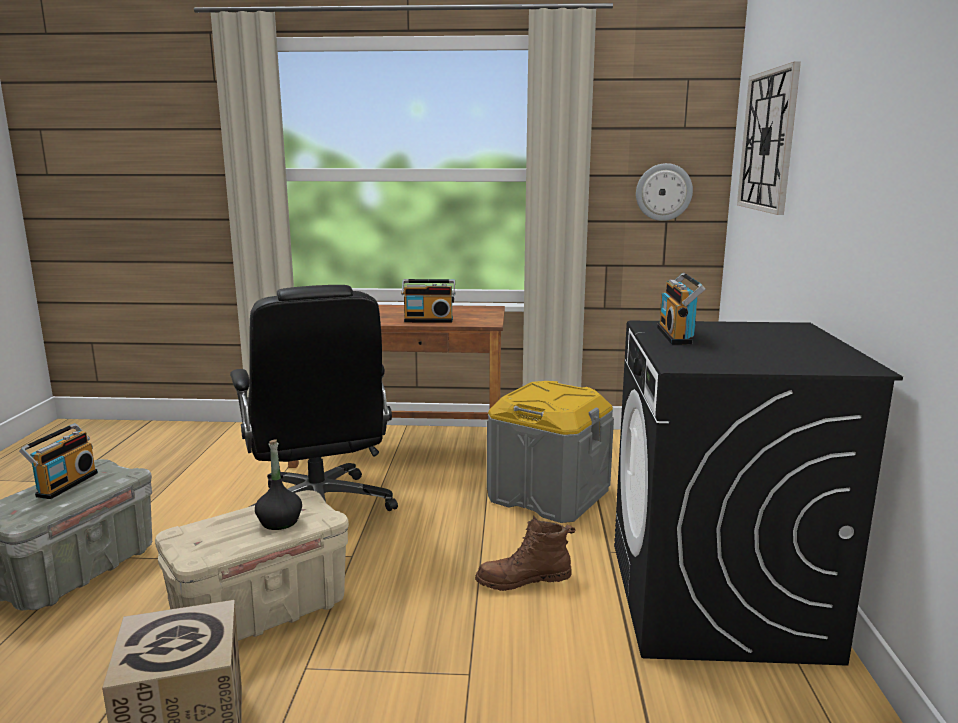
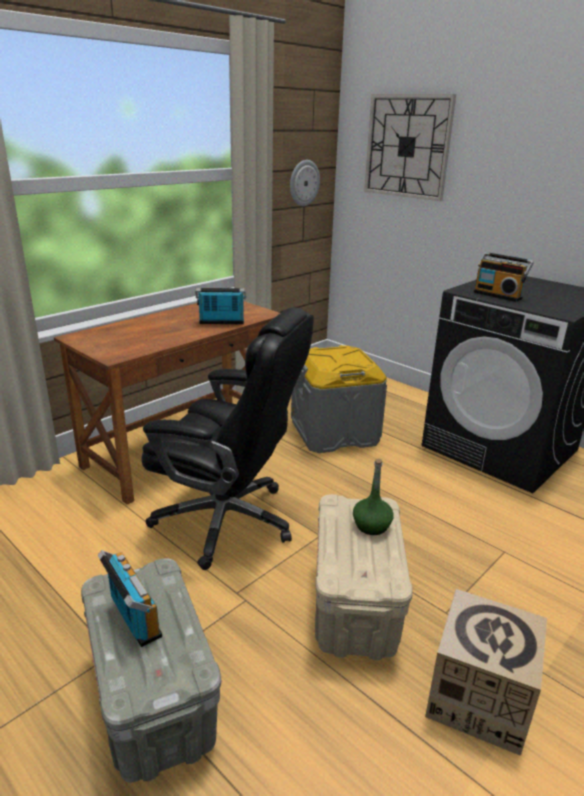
camera: 50 degrees left, 10 degrees up
(279, 522) = (371, 526): black bottle -> green bottle
(429, 320) = (221, 322): radio -> radio turned 135 degrees counterclockwise
(523, 580) = (424, 488): brown boot -> none

